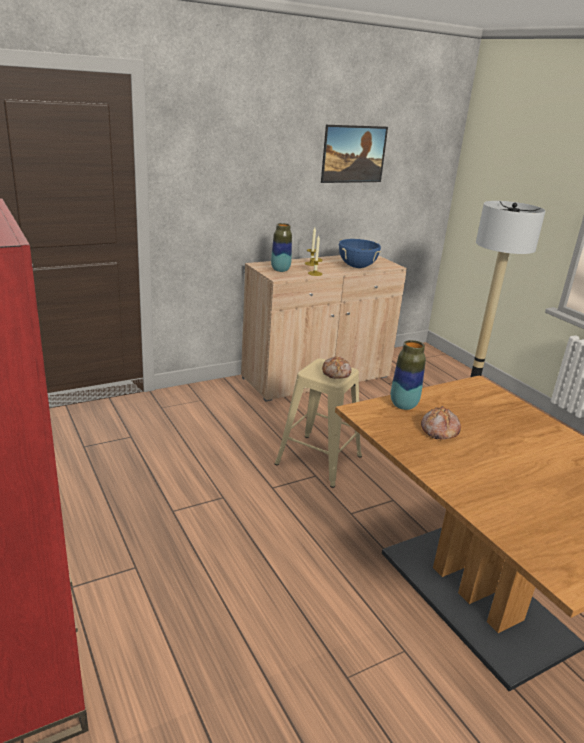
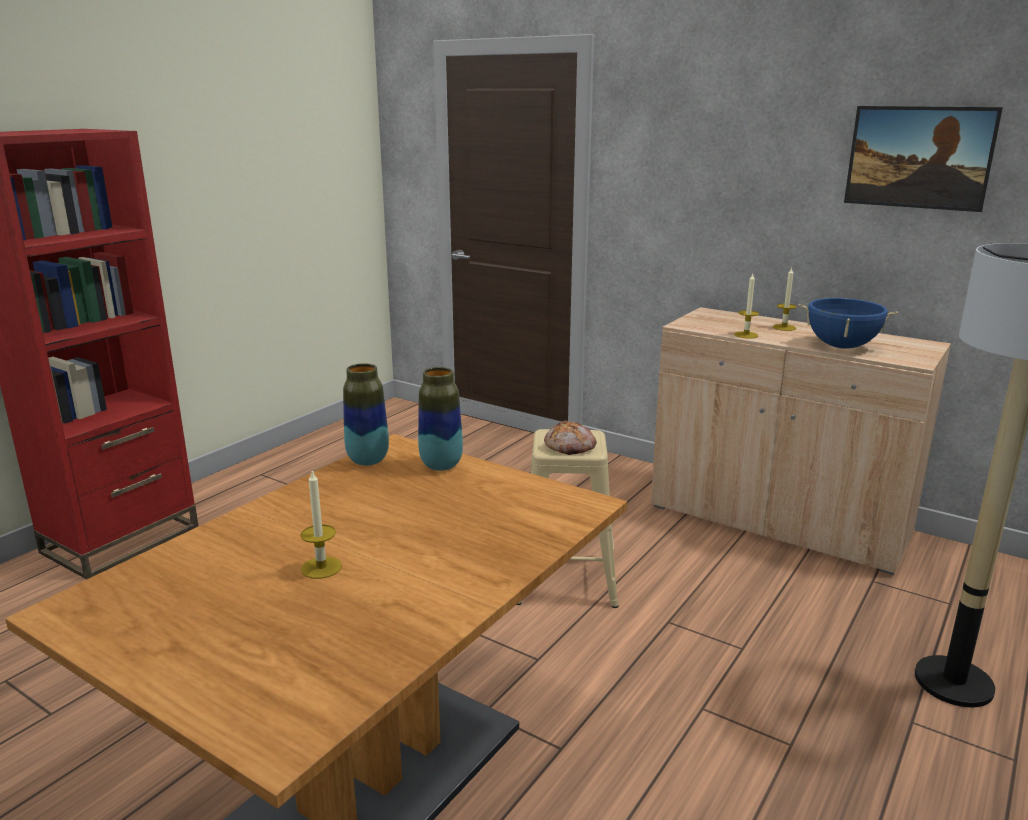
camera: 65 degrees right, 5 degrees down
(280, 270) = (714, 321): vase -> vase (368, 460)
(438, 430) = (391, 494): bread -> none
(531, 473) = (321, 567): none -> candle

